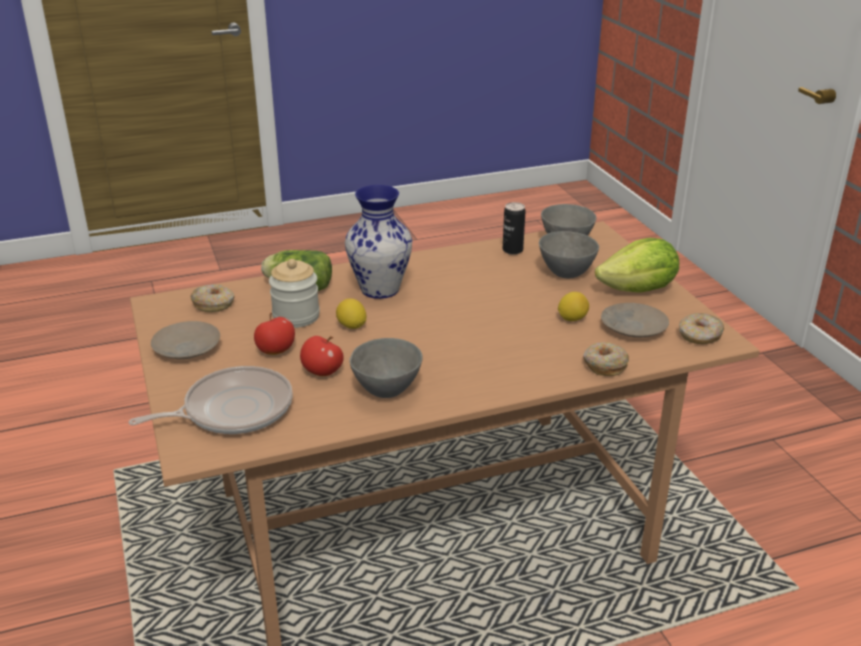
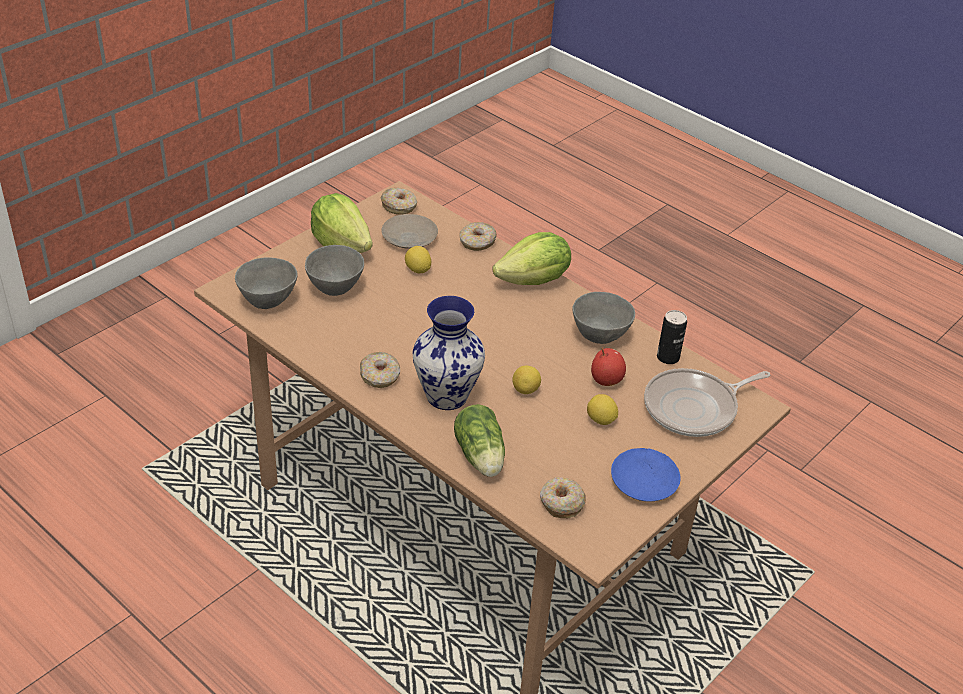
camera: 120 degrees left, 10 degrees up
(187, 348) = (644, 481): beige plate -> blue plate
(232, 410) = (694, 408): frying pan -> frying pan turned 60 degrees counterclockwise
(276, 351) = (600, 420): apple -> lemon
(296, 316) = (537, 432): jar -> none
(431, 268) = (380, 376): none -> donut
(510, 380) = (534, 281): none -> lettuce
(512, 250) = (304, 332): can -> can (668, 357)

